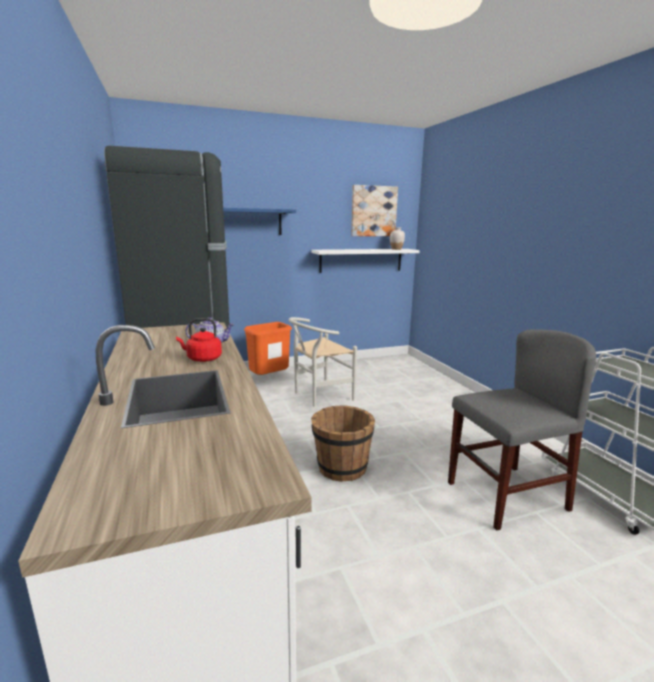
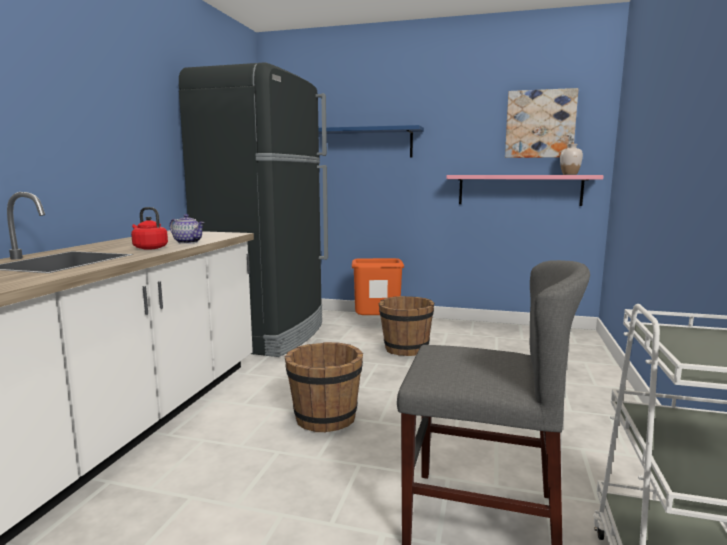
camera: 35 degrees right, 5 degrees down
(318, 396) = (405, 349): white chair -> brown bucket
(361, 260) = (519, 190): white shelf -> pink shelf

